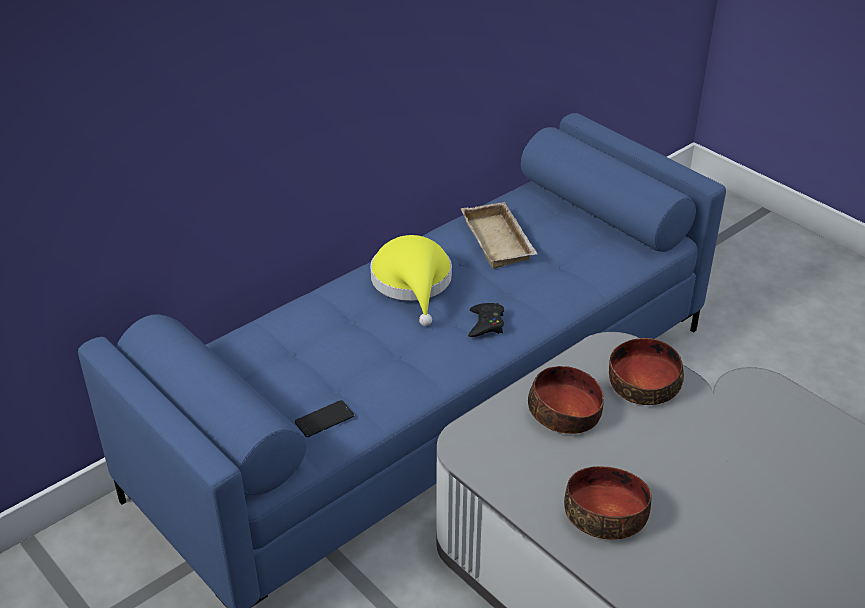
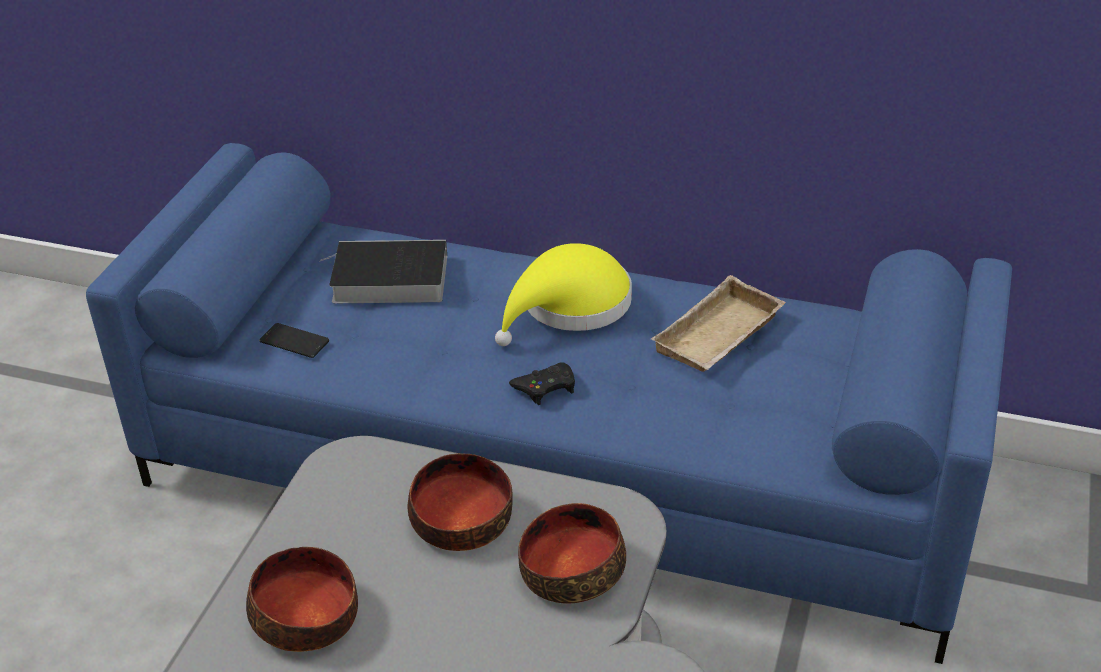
camera: 60 degrees right, 0 degrees up
(296, 350) = (386, 279): none -> book

